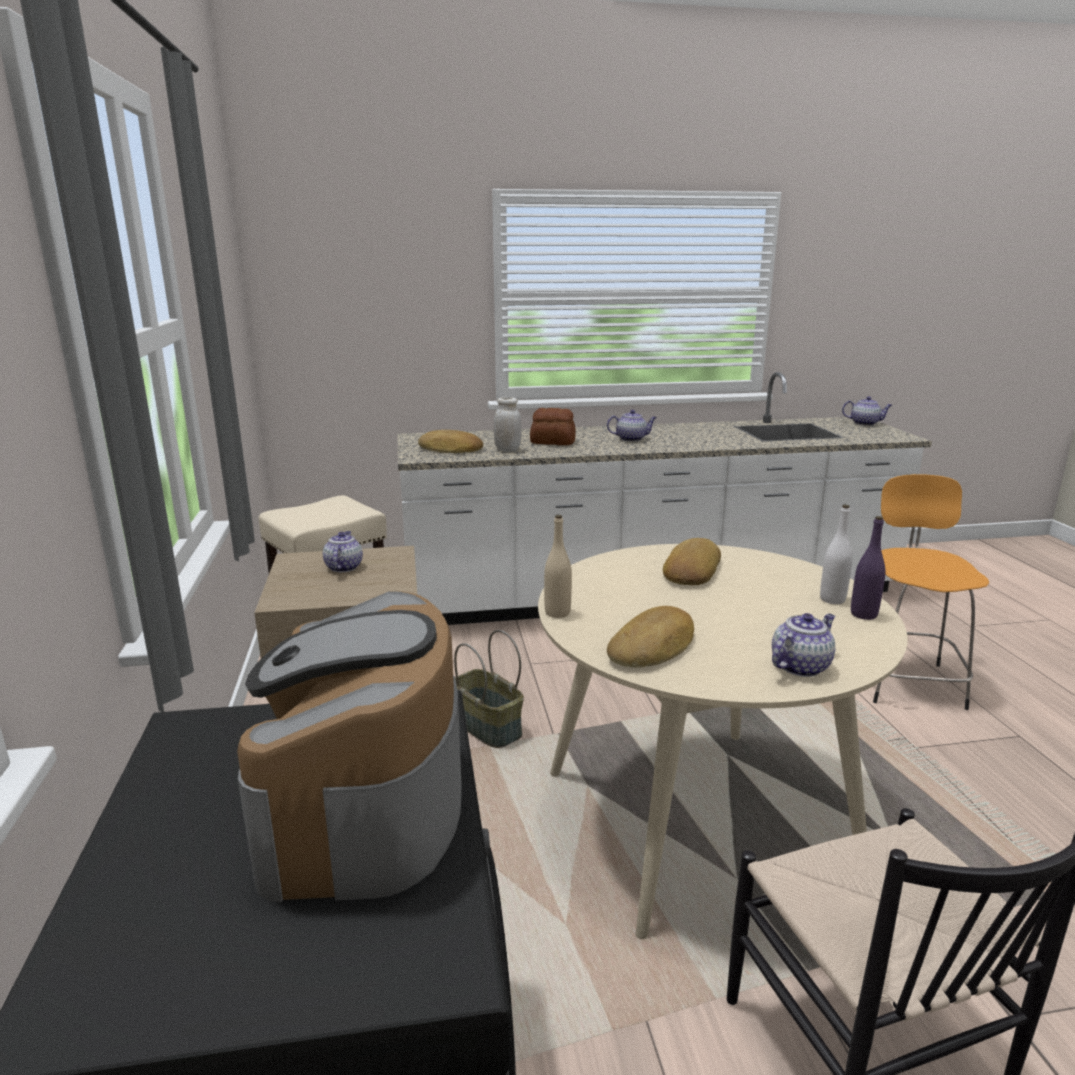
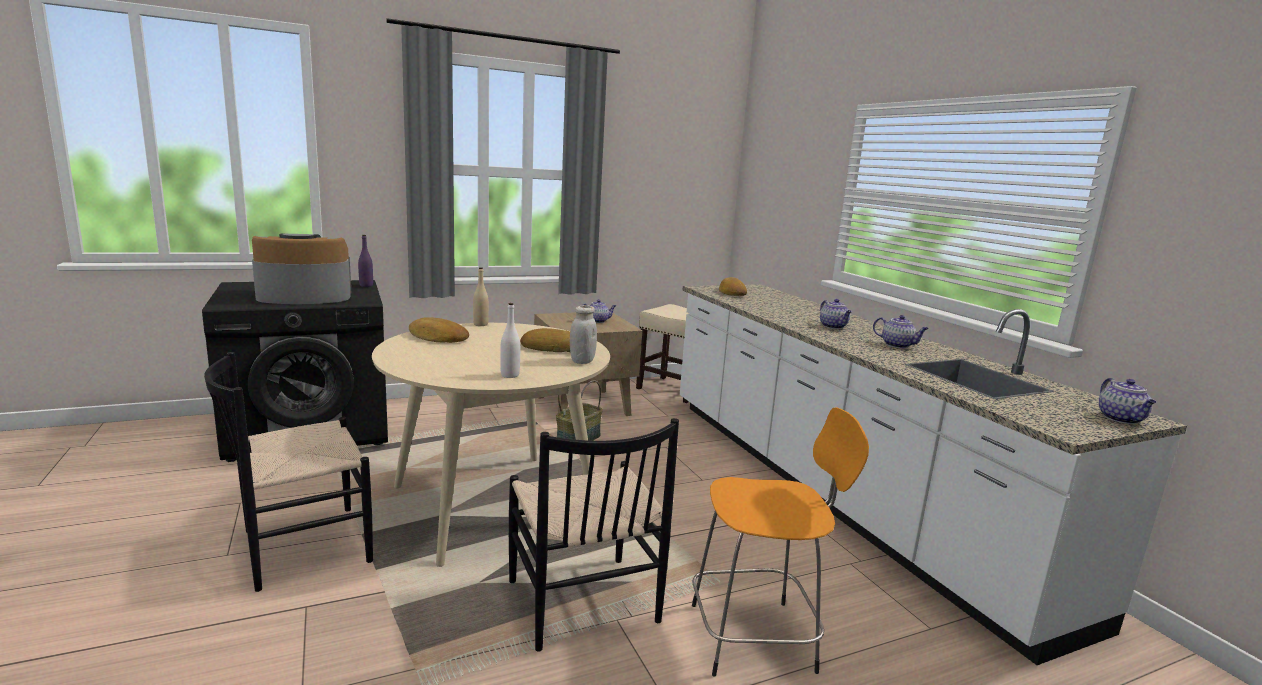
camera: 75 degrees right, 5 degrees down
(507, 450) = (746, 301): white jar -> white jar (582, 361)
(552, 442) = (788, 309): bread -> none
(800, 666) = (410, 360): teapot -> teapot (897, 345)
(863, 614) = (484, 380): purple bottle -> purple bottle (366, 285)
(902, 764) = (584, 606): none -> black chair

